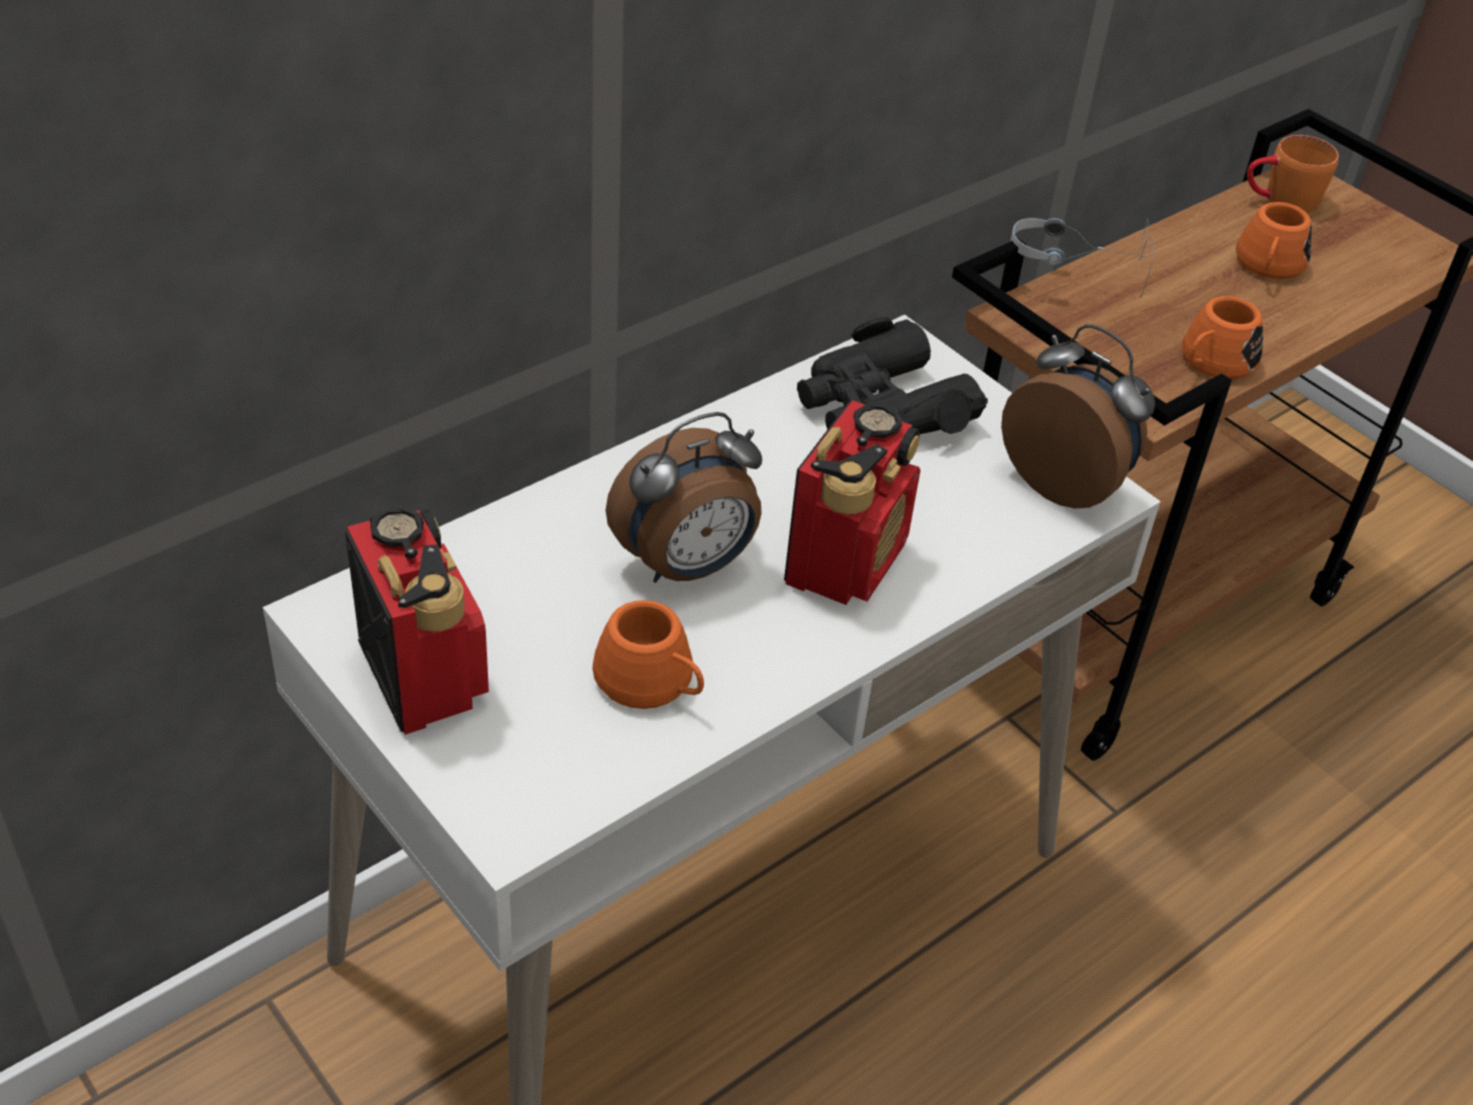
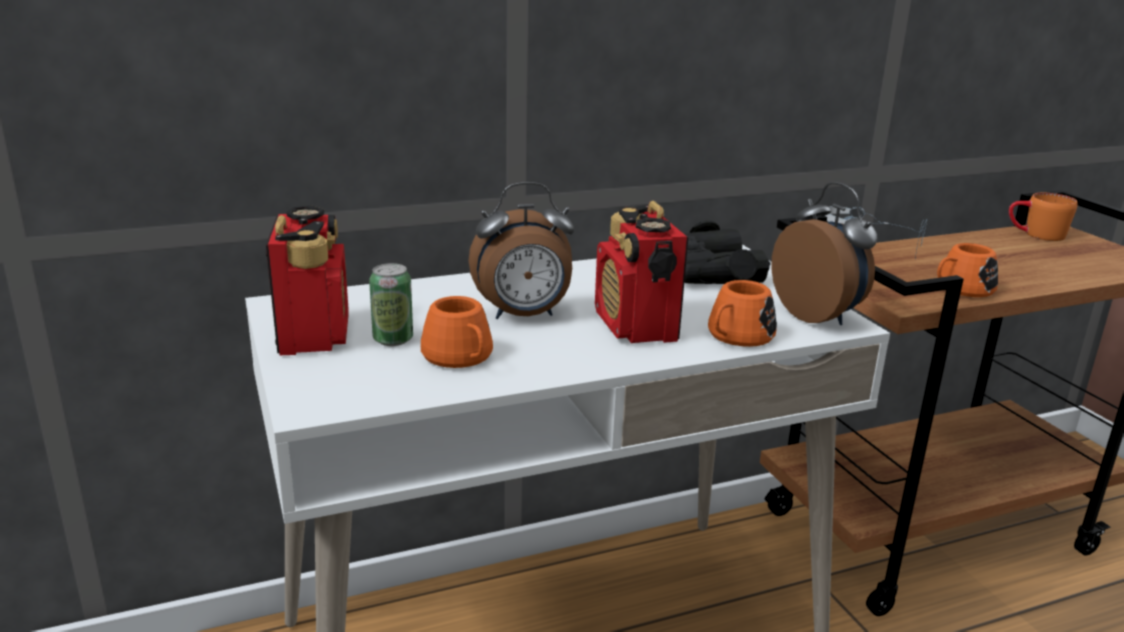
camera: 20 degrees right, 20 degrees down
(538, 661) = (393, 339): none -> can
(847, 560) = (636, 327): radio -> radio turned 120 degrees clockwise
(1267, 266) = (1017, 258): orange mug -> orange mug (736, 338)

